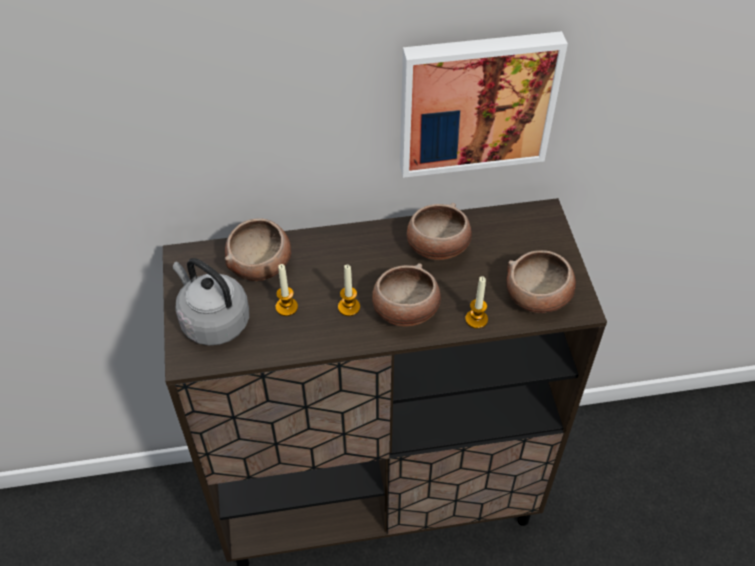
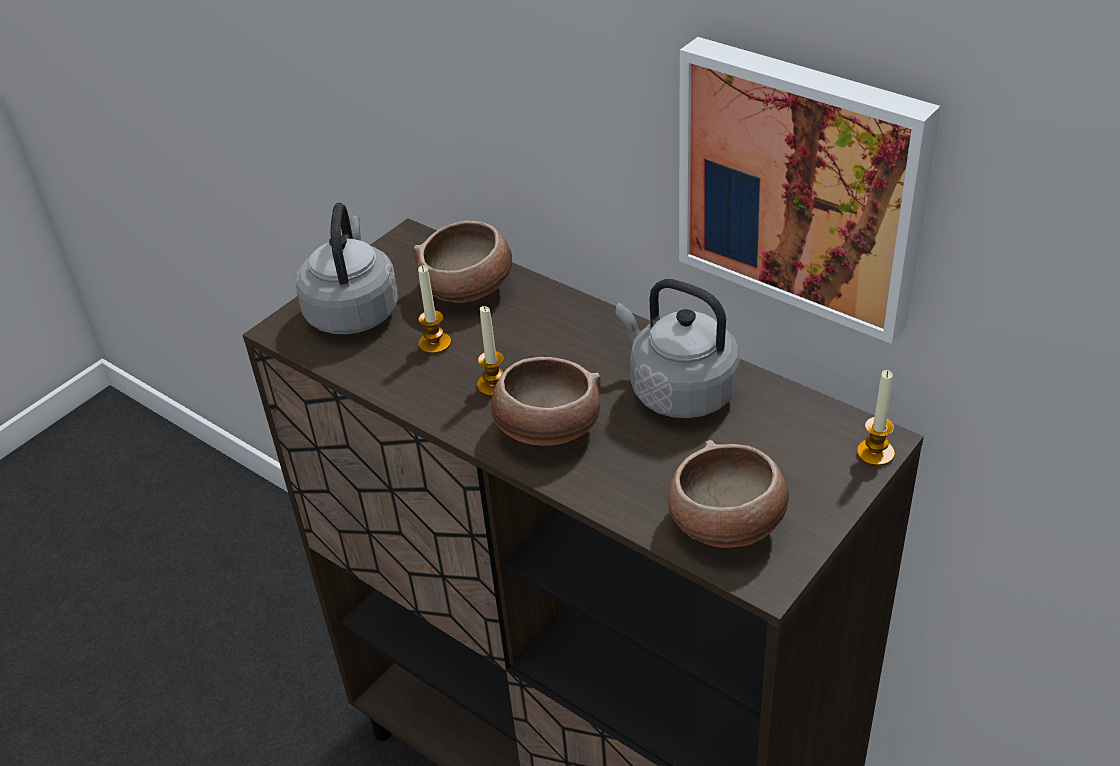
camera: 50 degrees right, 10 degrees down
(437, 247) = (678, 391): bowl -> grey kettle
(476, 319) = (613, 494): candle -> candle (875, 453)

